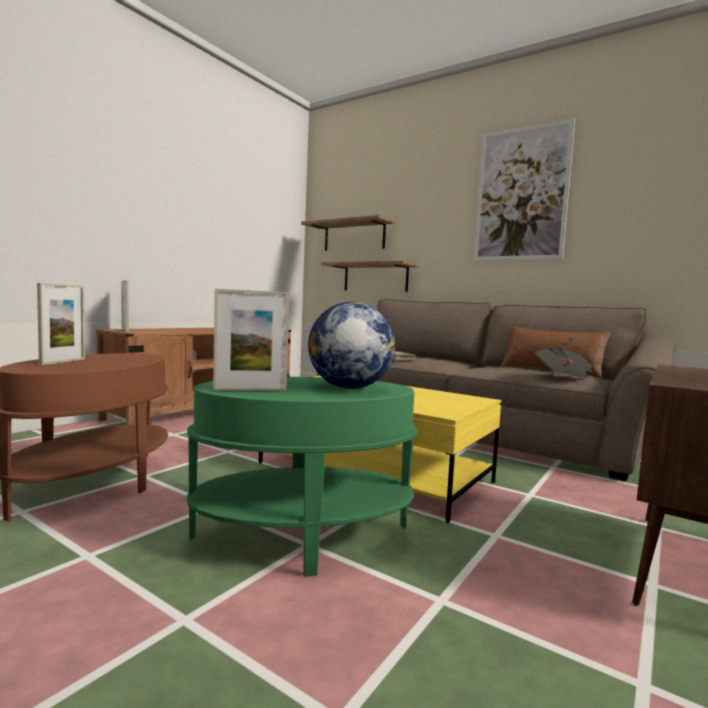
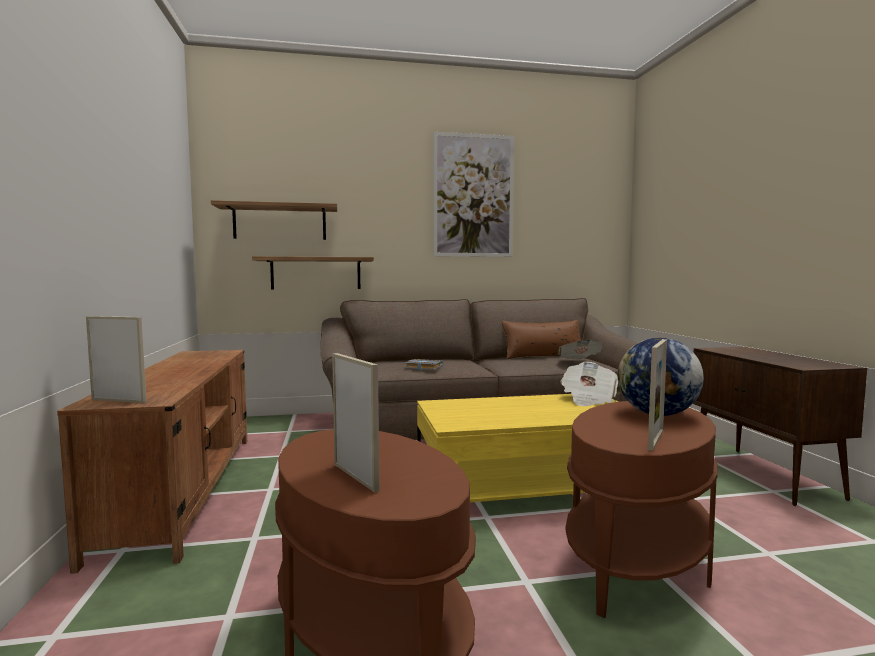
camera: 45 degrees left, 0 degrees up
(302, 537) = (636, 563): green side table -> brown side table
(461, 399) = (588, 399): none -> newspaper

